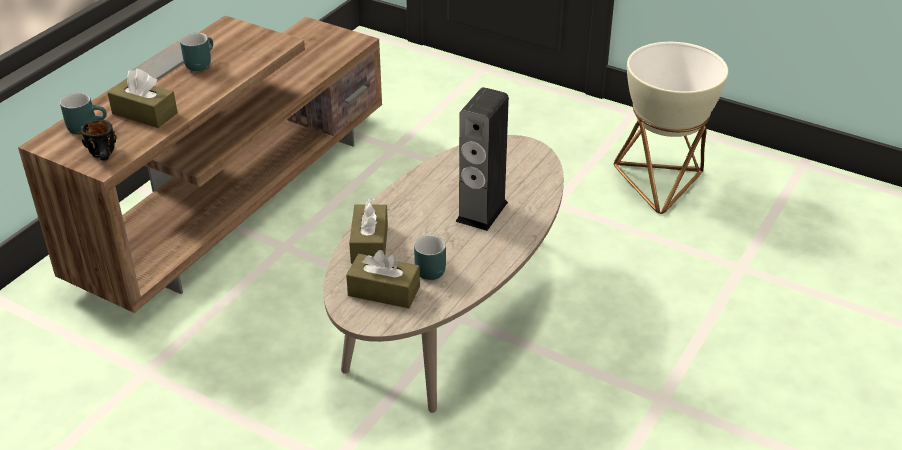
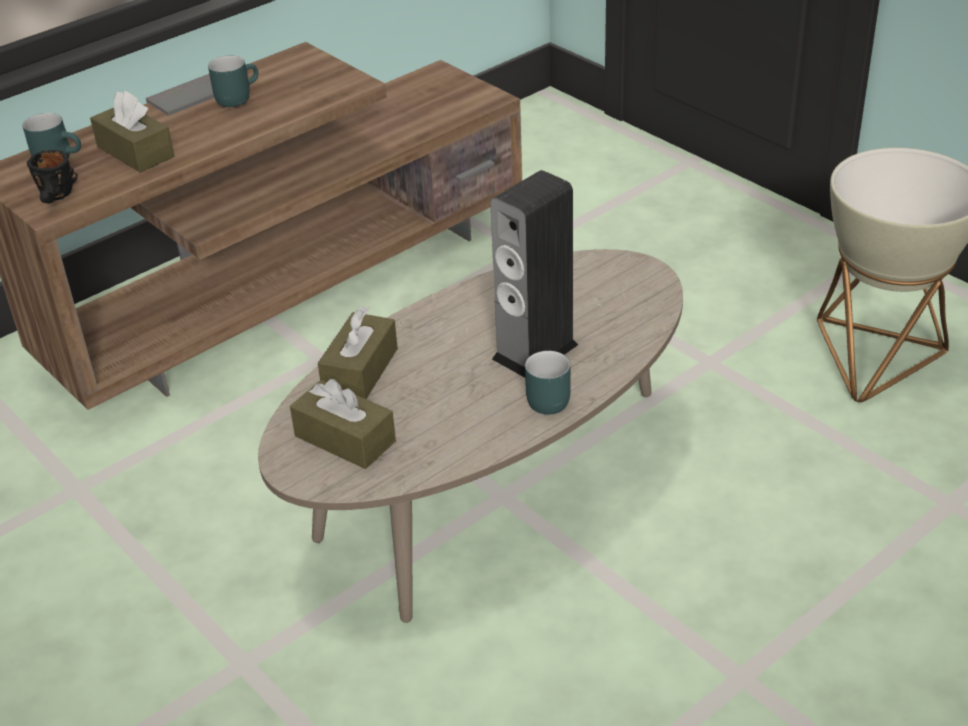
camera: 20 degrees right, 0 degrees up
(428, 268) = (421, 417): turquoise mug -> turquoise mug (547, 397)

